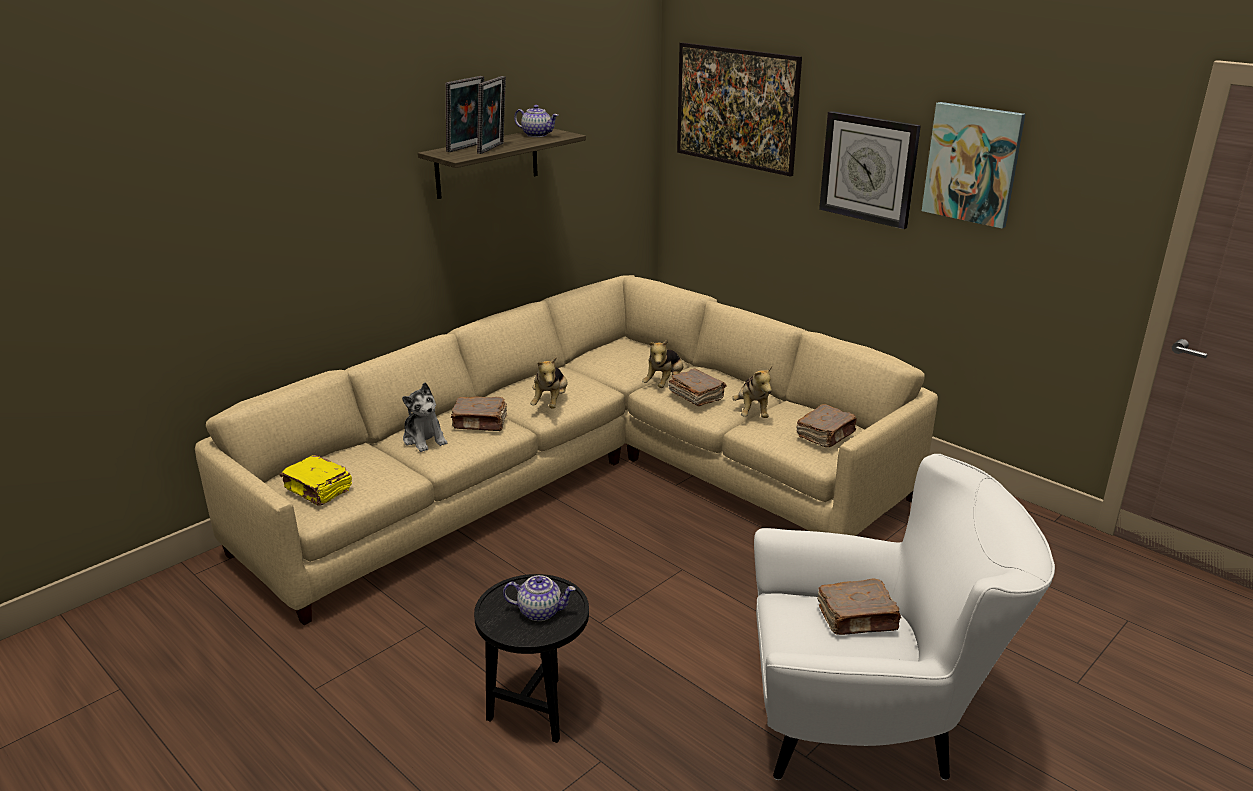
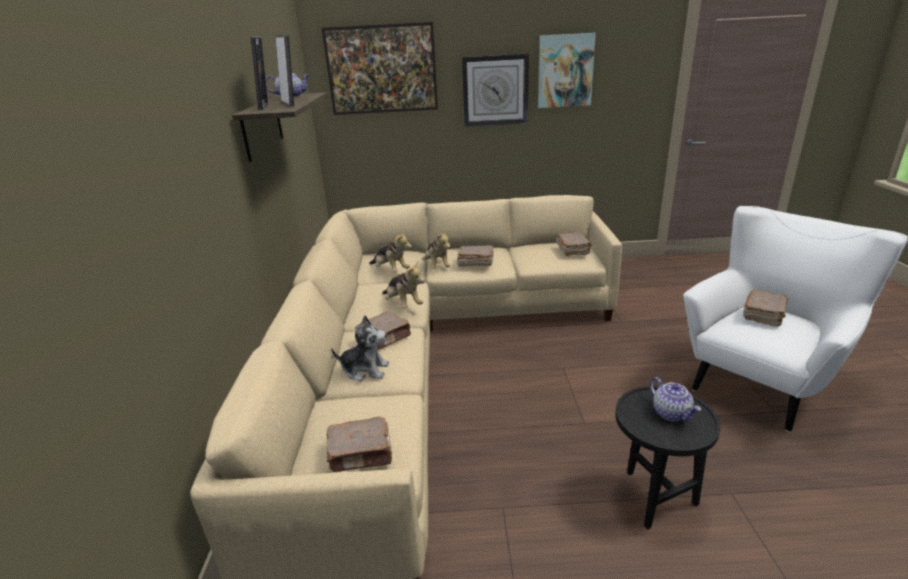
camera: 45 degrees left, 0 degrees up
(318, 490) = (361, 454): yellow book -> brown book
(540, 611) = (671, 413): teapot -> teapot turned 105 degrees clockwise
(752, 412) = (515, 257): plush toy -> plush toy (391, 270)

